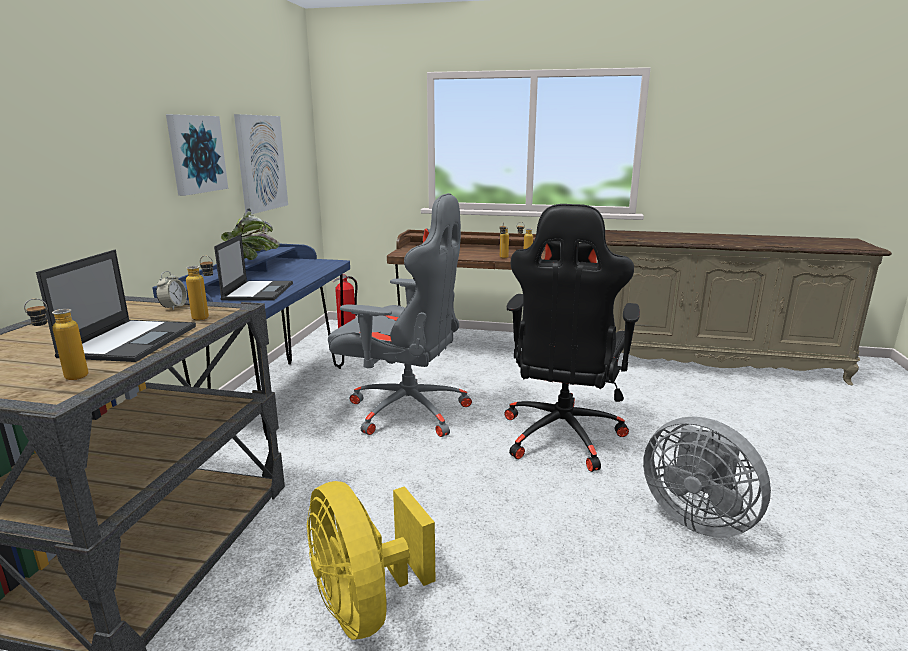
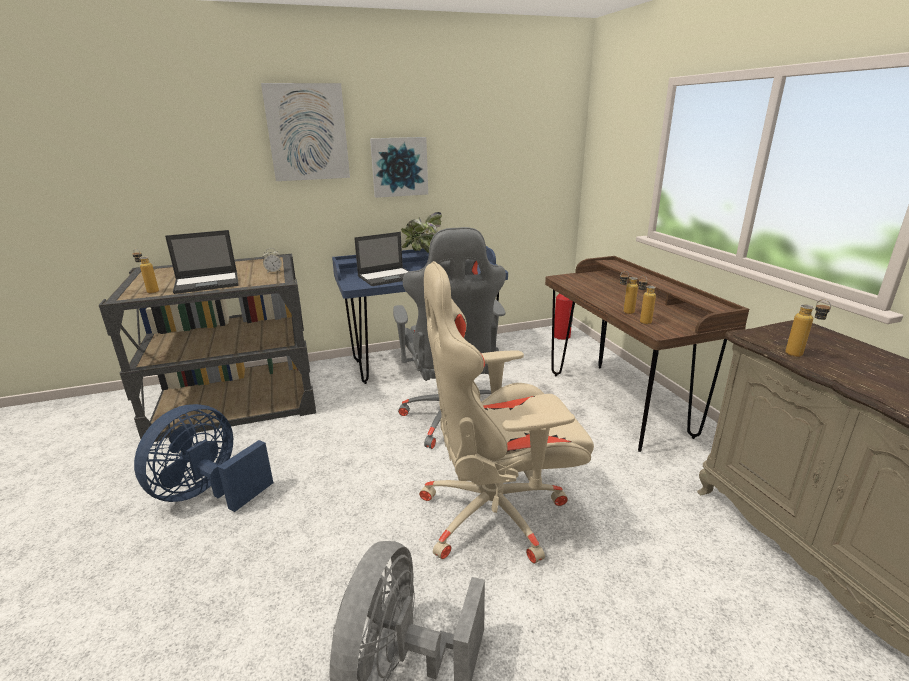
camera: 60 degrees right, 5 degrees up
(207, 318) = (257, 283): bottle -> bottle (800, 356)
(260, 163) = (483, 174): picture -> picture (307, 132)
(365, 605) = (209, 493): yellow fan -> blue fan
(563, 430) = (503, 512): black office chair -> beige office chair

